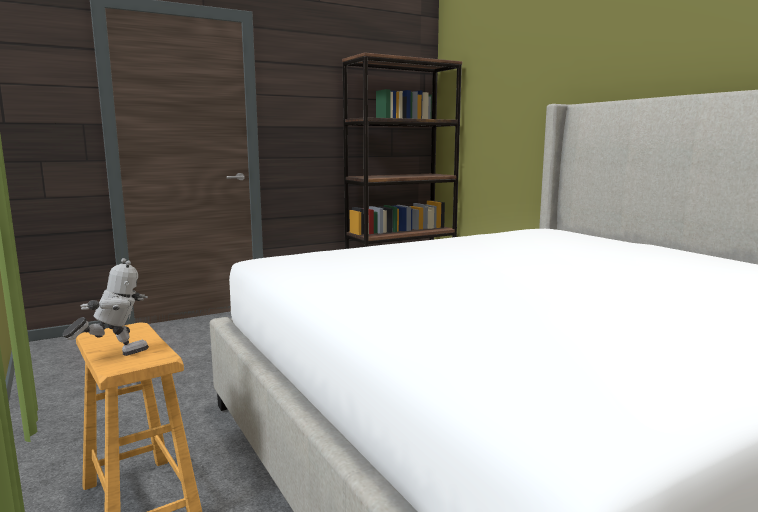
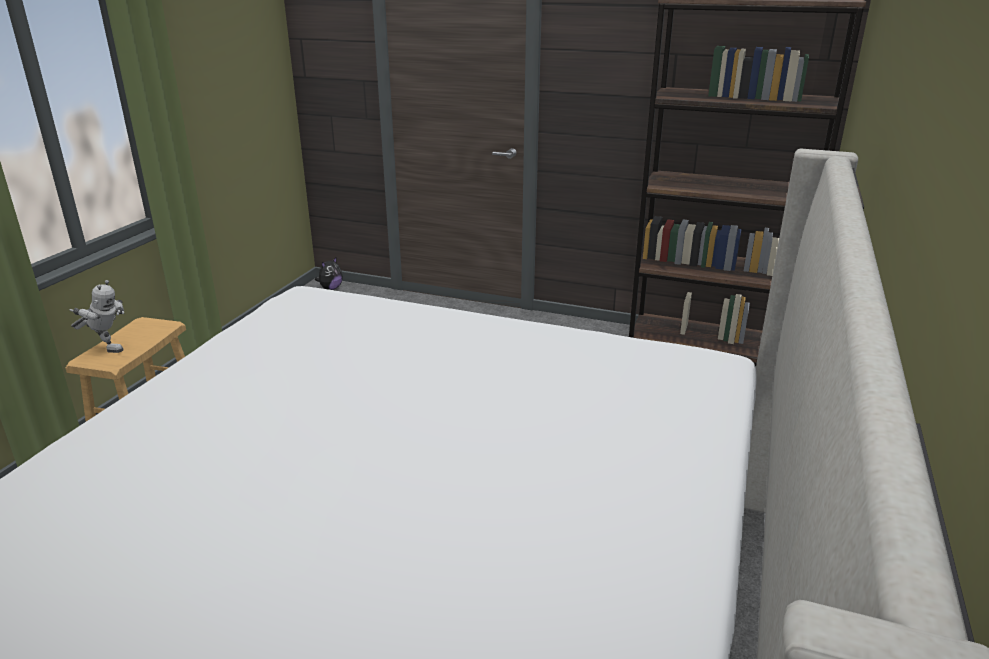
camera: 50 degrees right, 15 degrees up
(56, 344) = (330, 288): none -> plush toy

